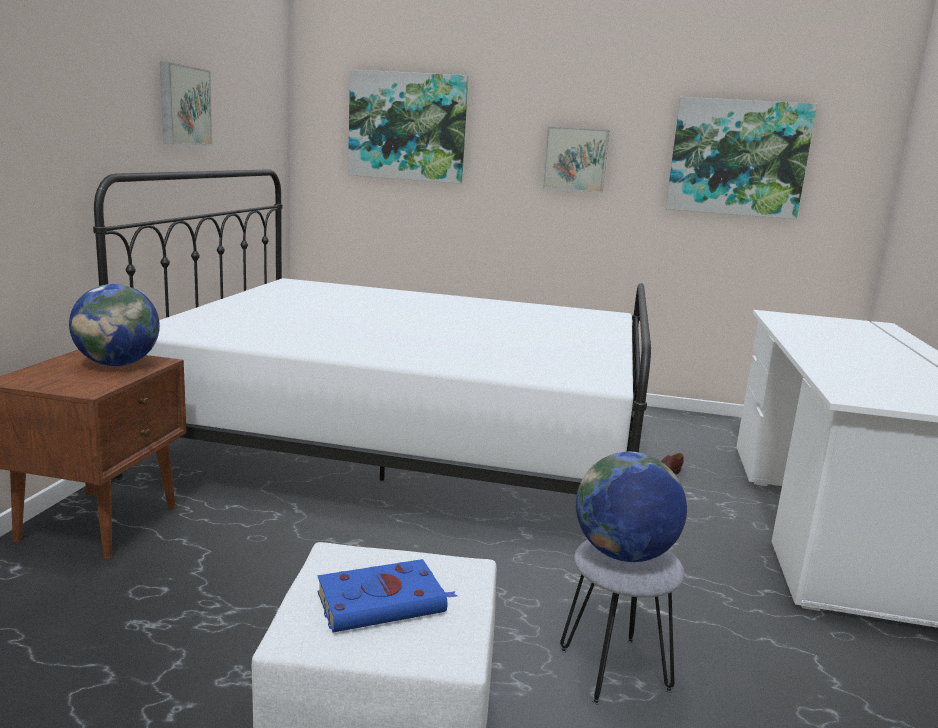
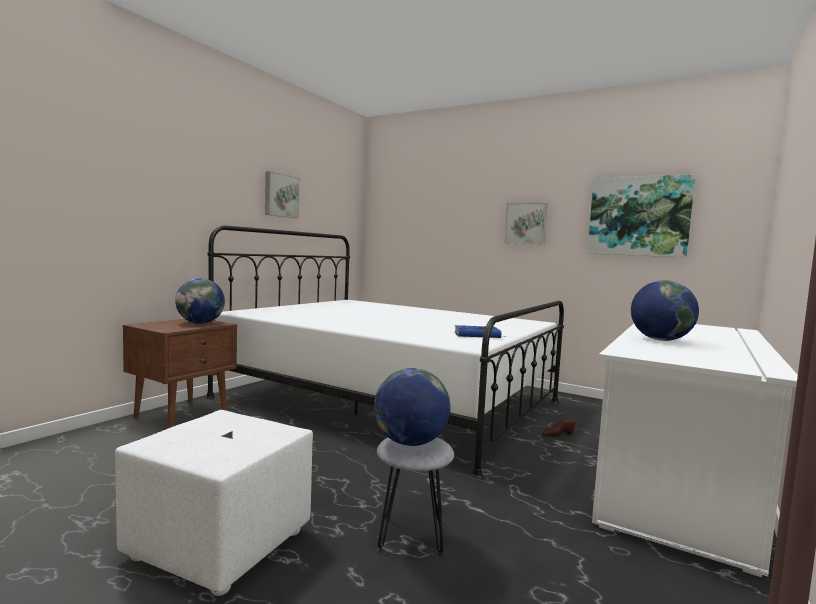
camera: 20 degrees right, 10 degrees down
(384, 602) = (215, 436): blue book -> blue book (478, 335)
(407, 127) = (425, 210): picture -> none
(843, 361) = (660, 340): none -> globe

